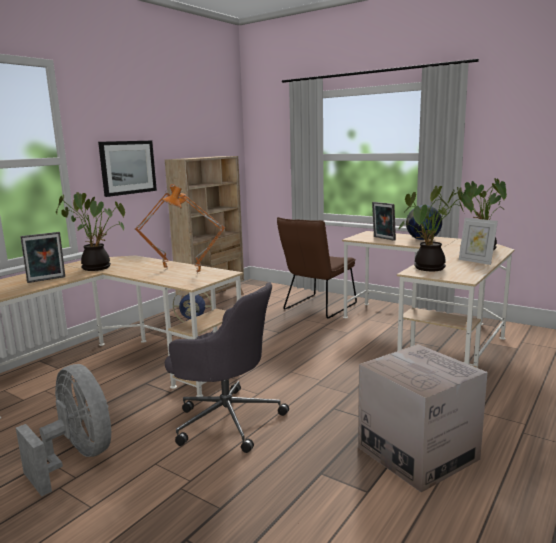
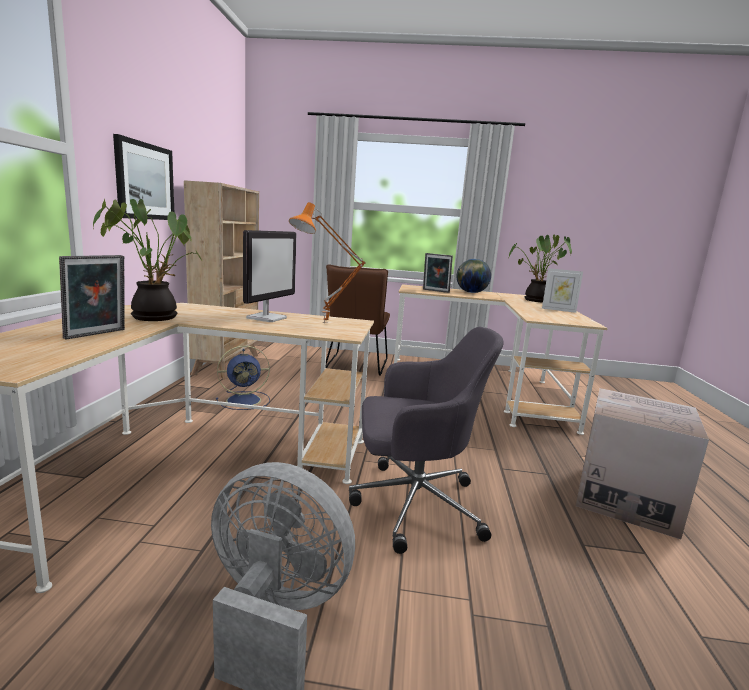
camera: 30 degrees left, 0 degrees up
(165, 269) = (267, 318): orange table lamp -> monitor
(429, 269) = (541, 316): potted plant -> none

